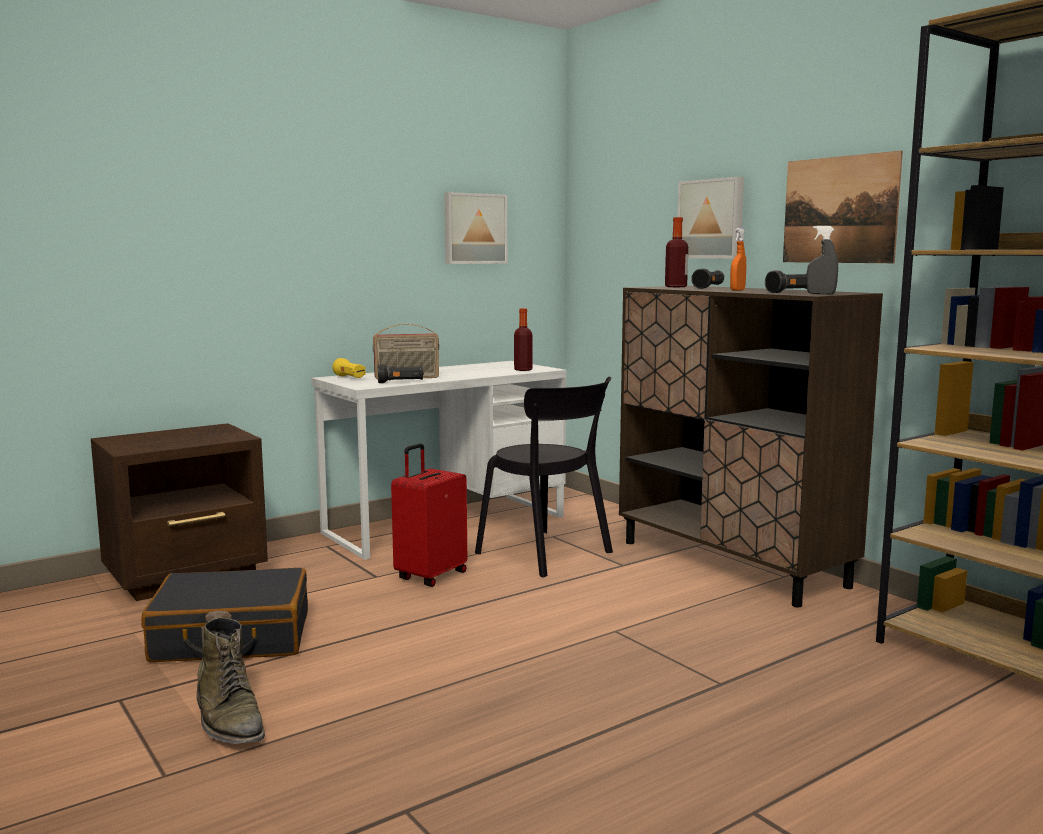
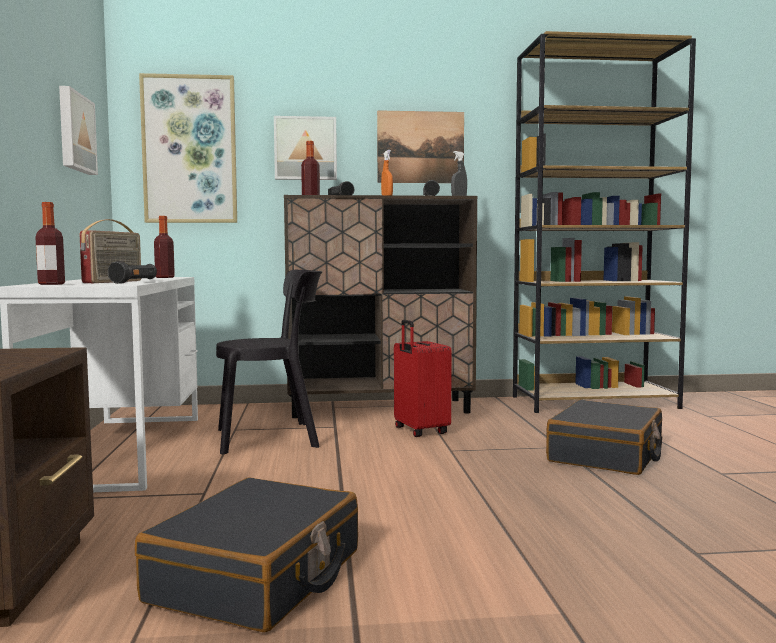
camera: 60 degrees left, 5 degrees down
(229, 719) = (477, 601): green boot -> none
(350, 378) = (51, 284): yellow flashlight -> bottle
(430, 576) = (245, 475): red suitcase -> red suitcase (419, 431)
(616, 225) = (189, 150): none -> picture
(728, 718) = (606, 455): none -> black suitcase

